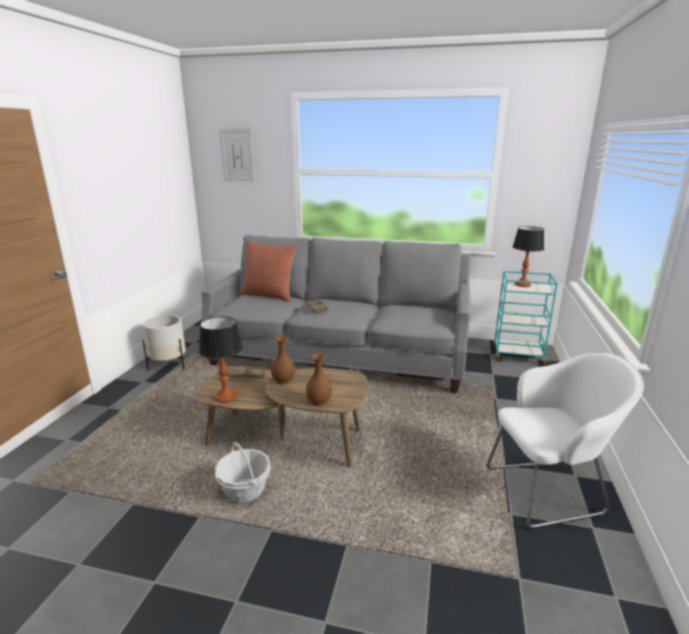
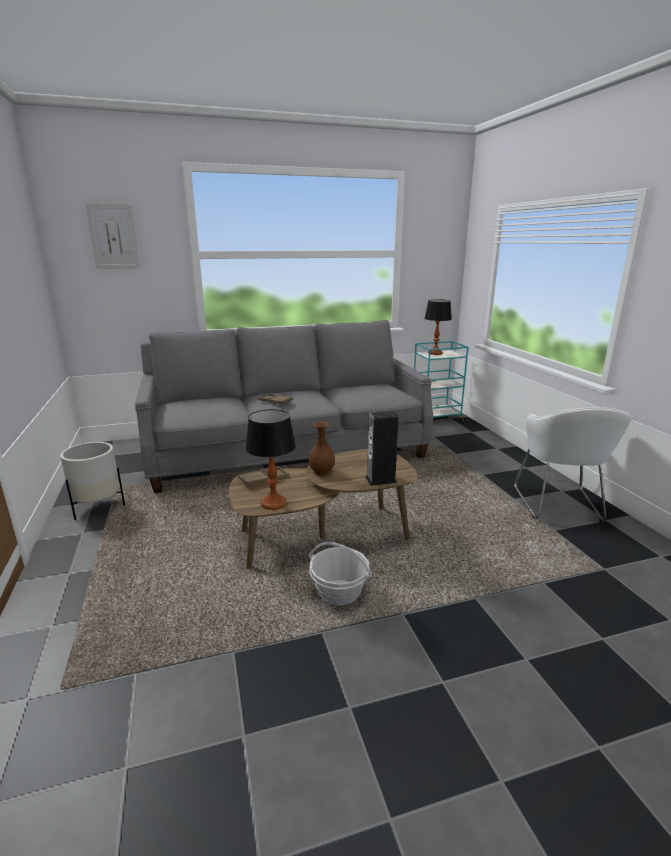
camera: 30 degrees left, 0 degrees up
(269, 295) = (200, 399): pillow -> none
(319, 402) = (381, 480): brown vase -> speaker
(548, 491) = (559, 507): white armchair -> white armchair turned 135 degrees clockwise

